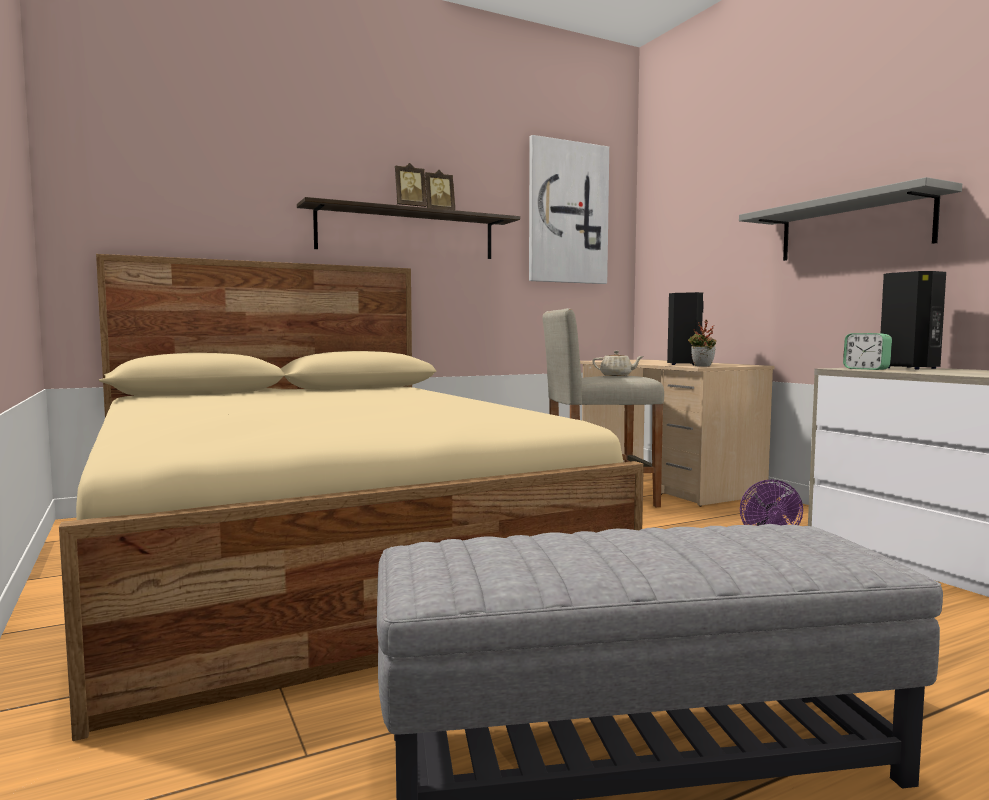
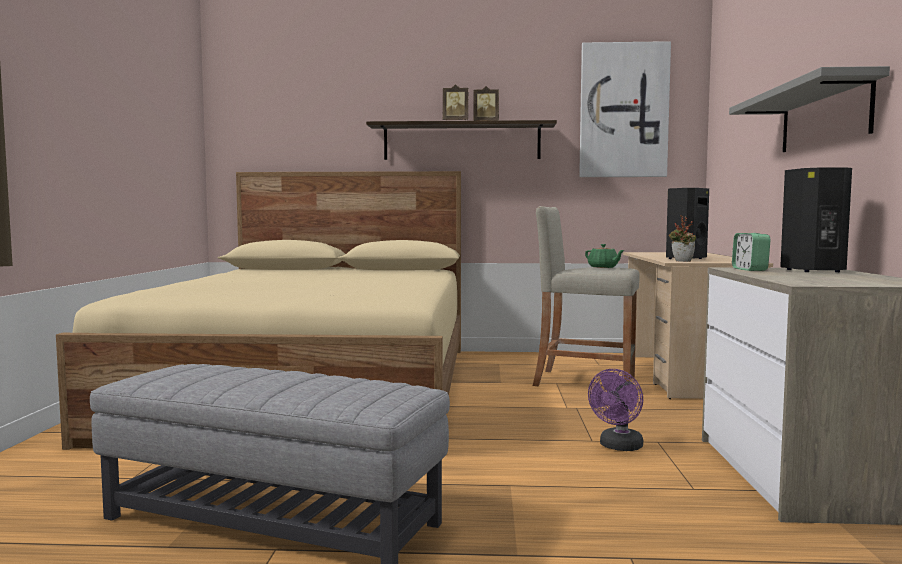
camera: 30 degrees right, 0 degrees up
(616, 375) = (603, 267): beige teapot -> green teapot

